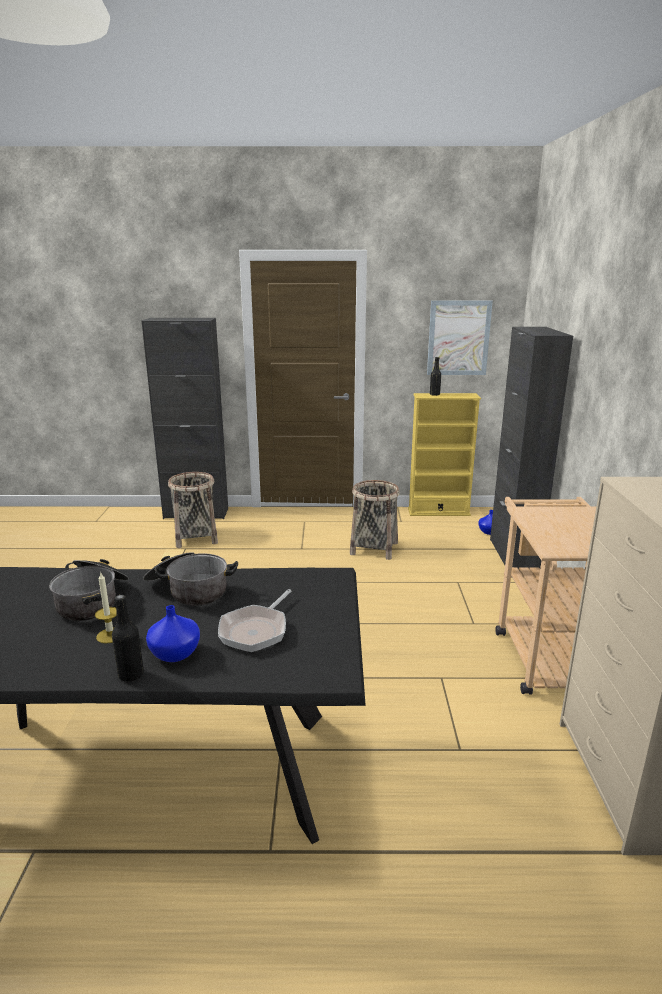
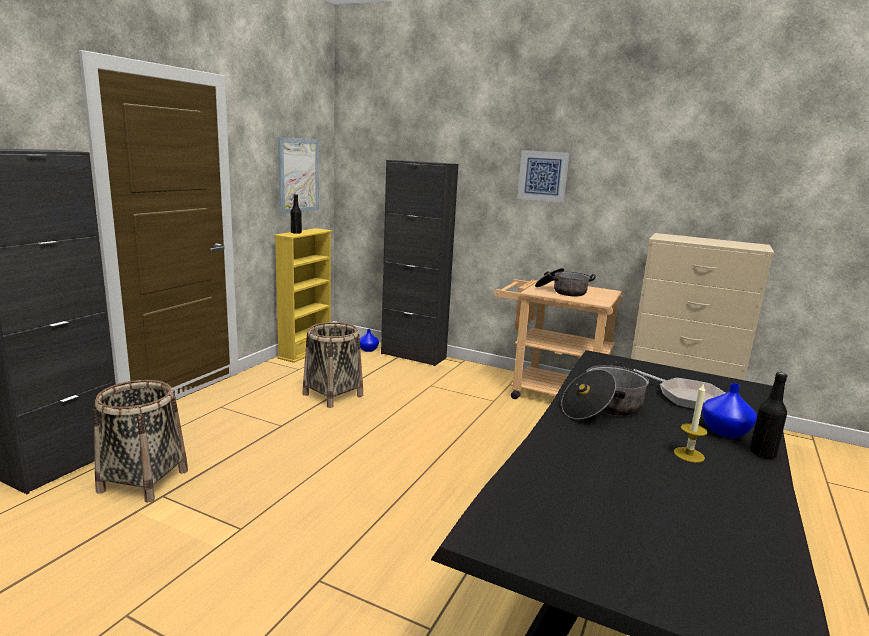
camera: 65 degrees left, 5 degrees down
(93, 600) = (607, 455): cooking pot -> cooking pot (562, 291)
(627, 361) = (543, 176): none -> picture

